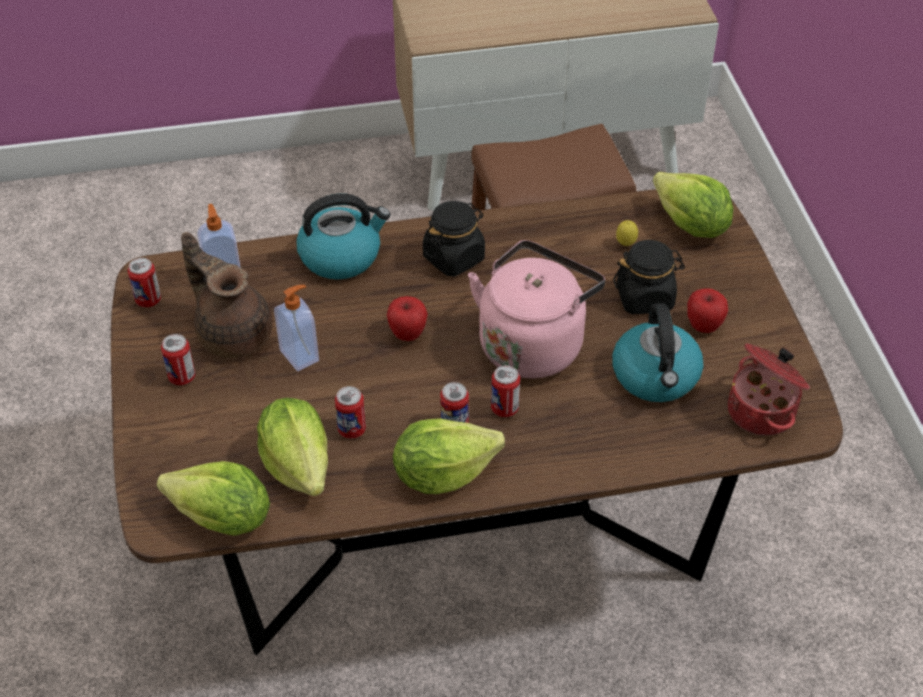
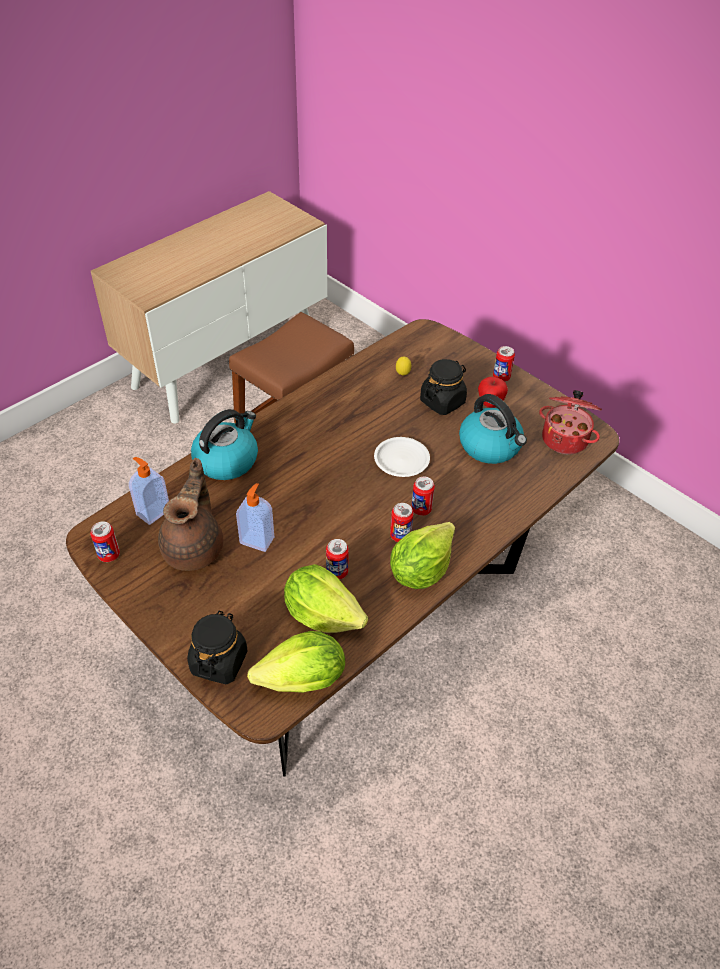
camera: 35 degrees left, 0 degrees up
(182, 377) = (184, 597): can -> can (501, 377)
(233, 332) = (195, 547): brown teapot -> brown teapot turned 90 degrees clockwise
(408, 334) = (318, 491): apple -> none
(454, 258) = (304, 428): black jar -> black jar (219, 661)
(533, 343) = (402, 460): pink kettle -> white plate
(690, 226) = (429, 347): lettuce -> none

